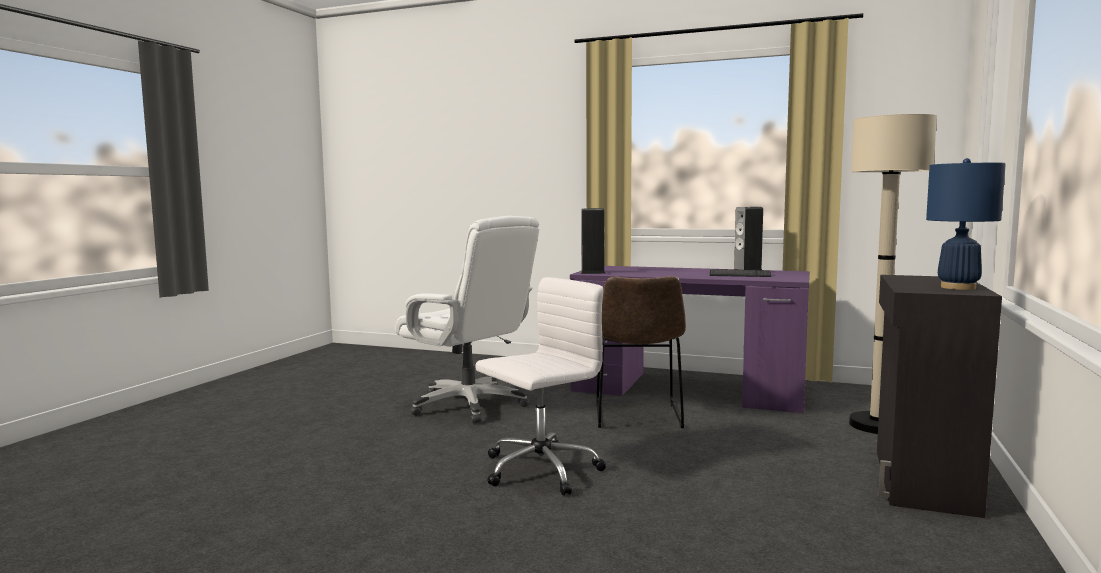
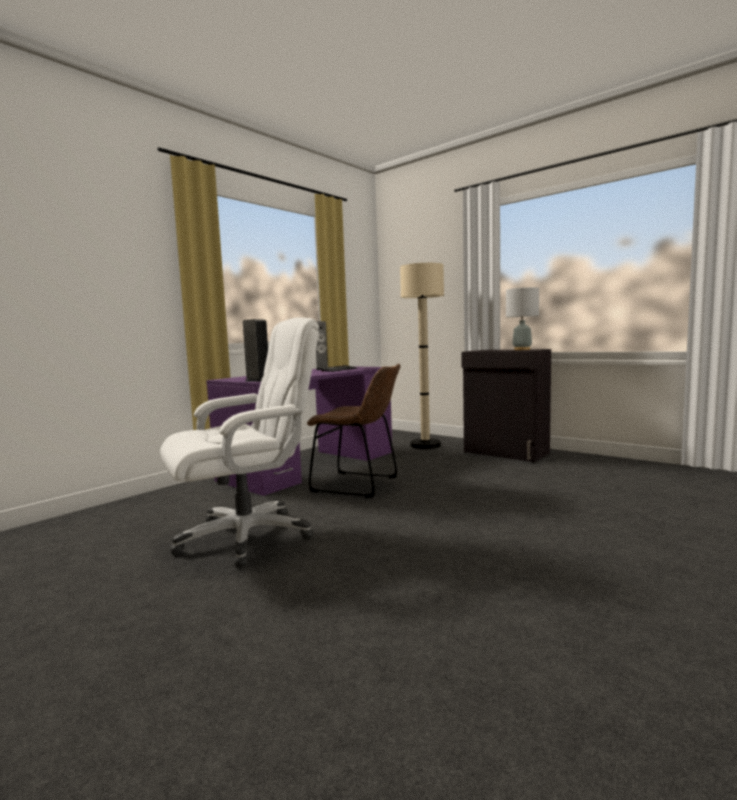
camera: 70 degrees left, 0 degrees up
(539, 470) = (452, 525): white office chair -> none
(957, 287) = (522, 349): blue table lamp -> grey table lamp

